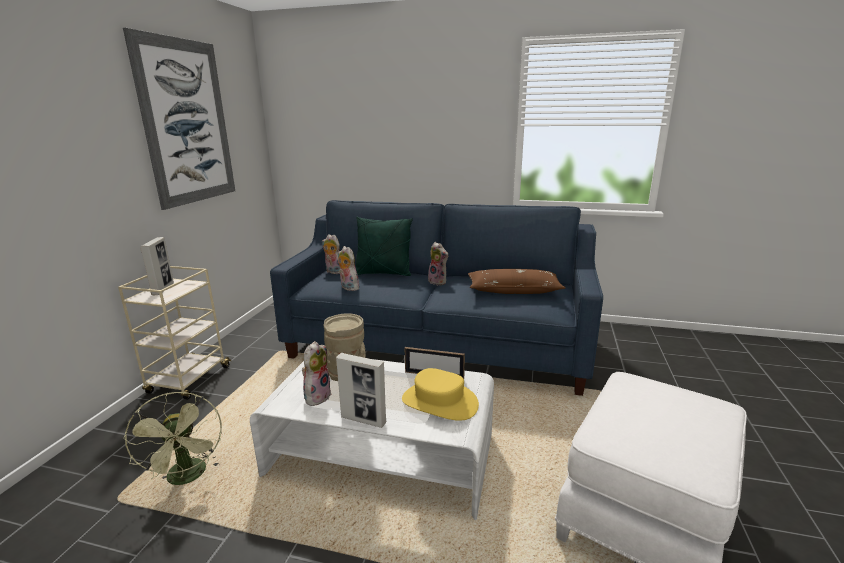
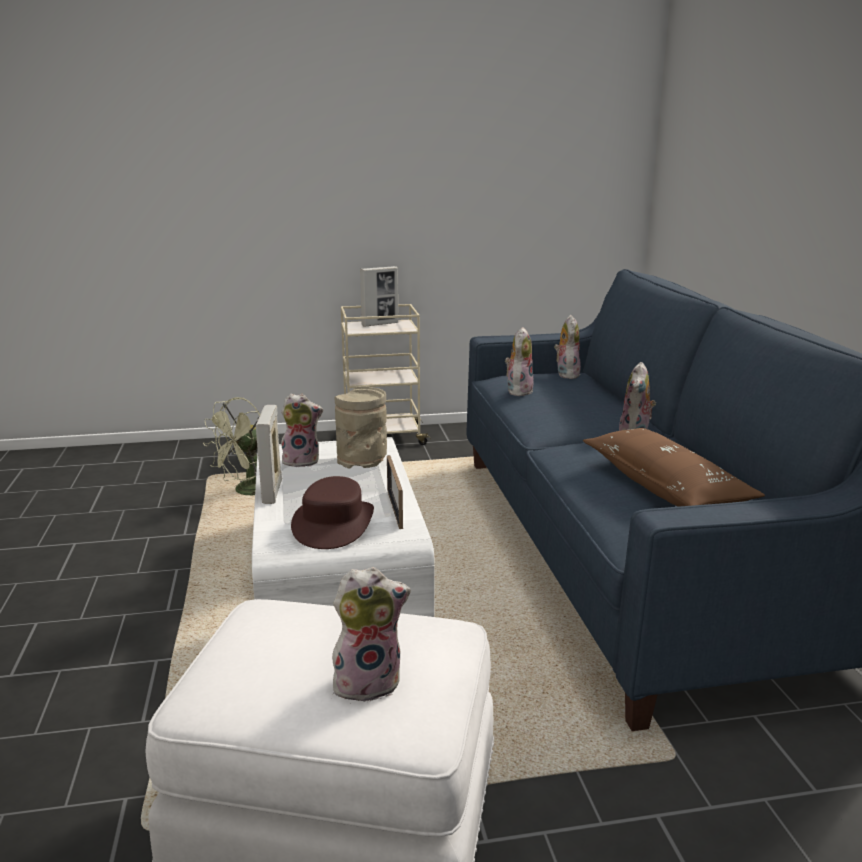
camera: 65 degrees right, 0 degrees up
(187, 123) = (489, 137): picture -> none
(383, 273) = (602, 397): green pillow -> none
(439, 402) = (333, 523): yellow hat -> brown hat
(684, 409) = (368, 682): none -> plush toy

